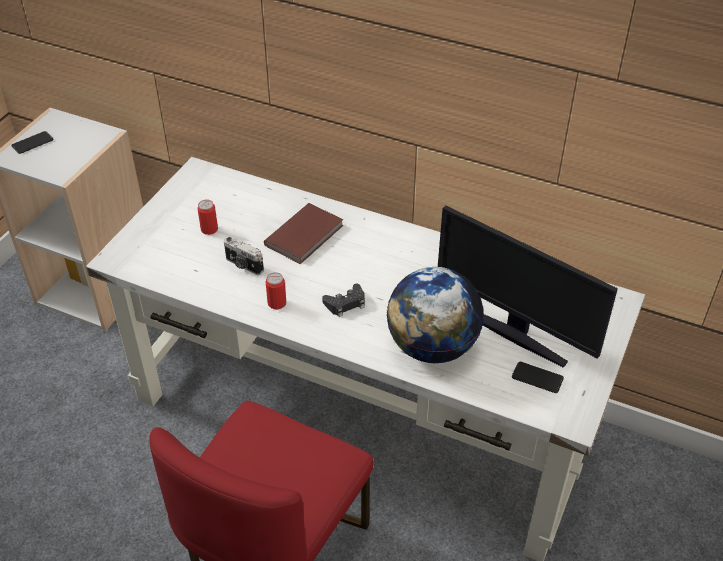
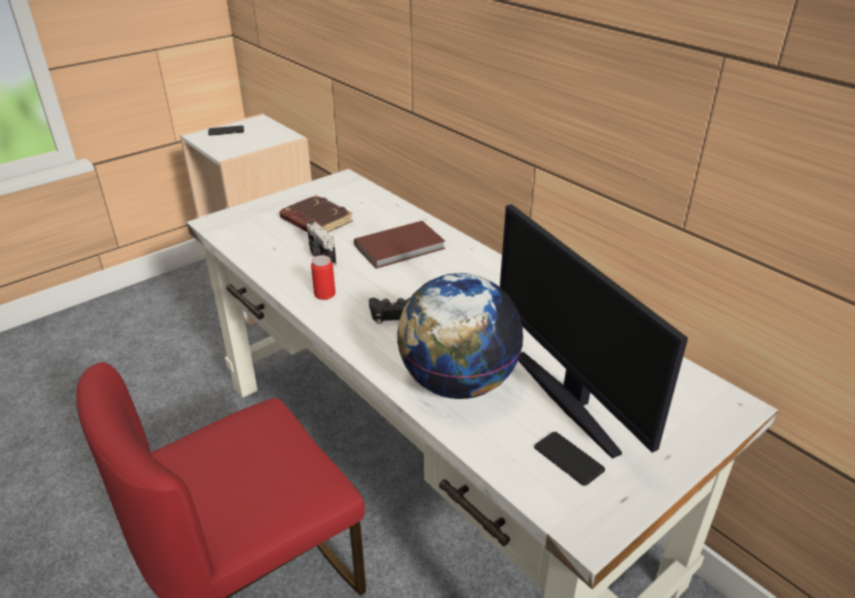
camera: 25 degrees right, 10 degrees down
(209, 229) = (315, 221): can -> brown book

